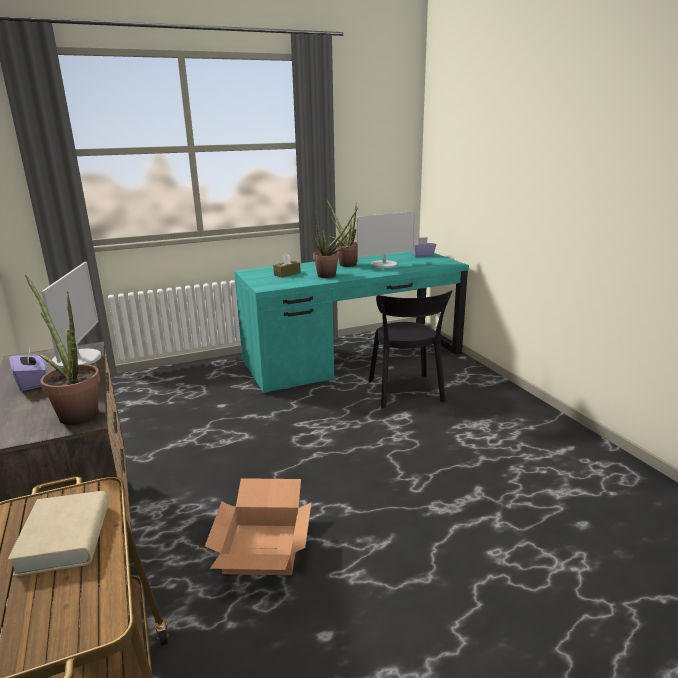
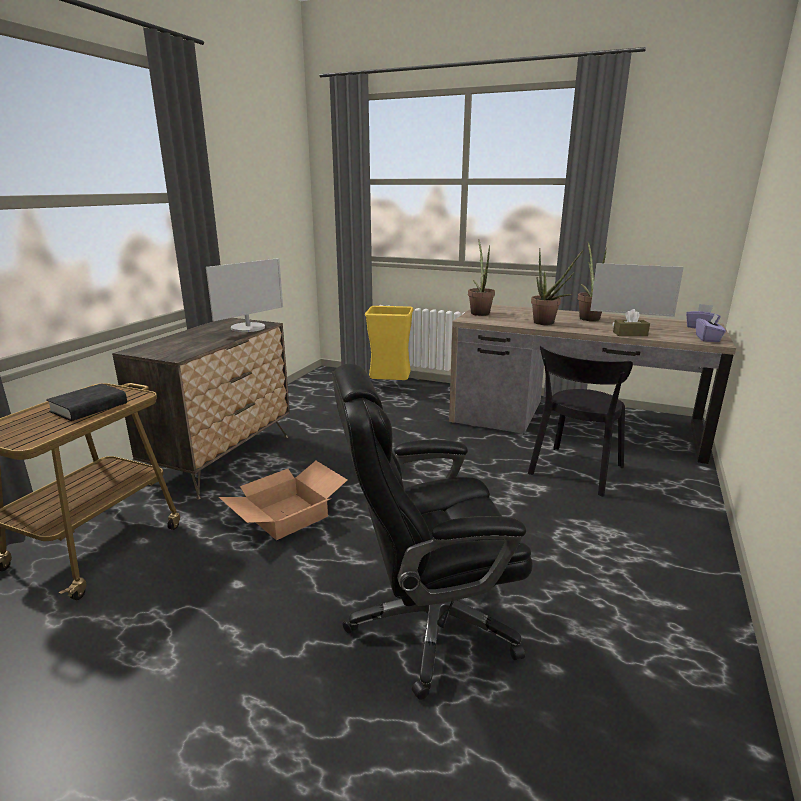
camera: 45 degrees right, 0 degrees up
(32, 382) = (205, 332): purple tissue box -> purple tissue box (708, 339)
(65, 538) = (89, 407): beige book -> black book
(75, 413) = (184, 351): potted plant -> potted plant (479, 312)
(155, 382) = (390, 387): none -> yellow trash can
(287, 274) = (512, 314): brown tissue box -> brown tissue box (630, 334)
(352, 357) = (573, 424): turquoise desk -> brown desk
(494, 550) = (429, 624): none -> black office chair

